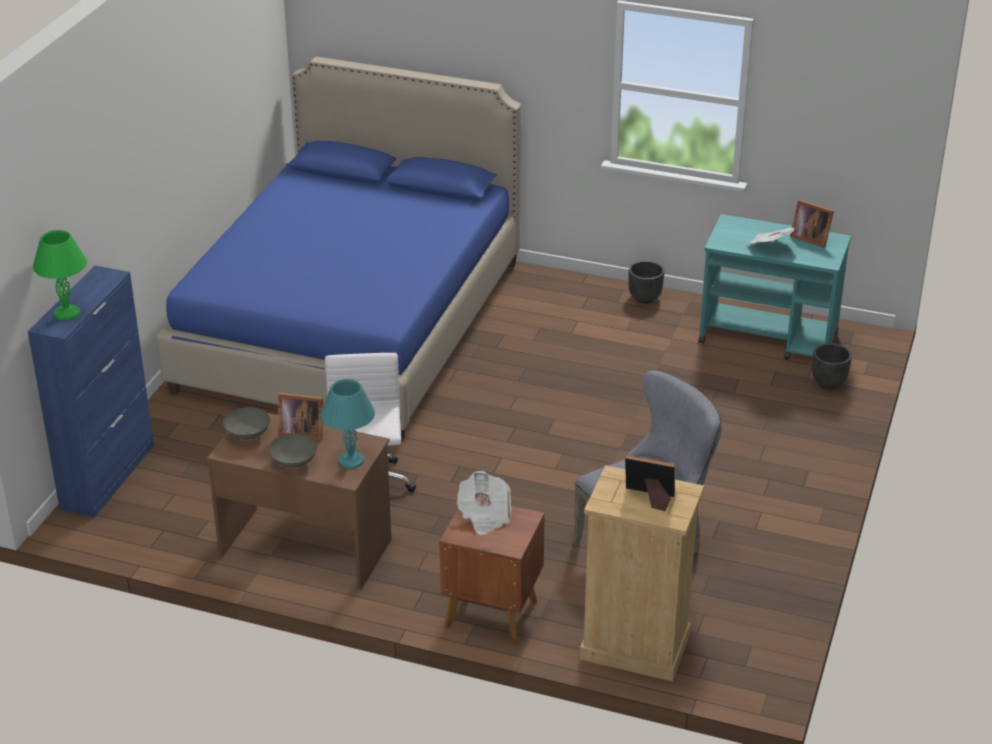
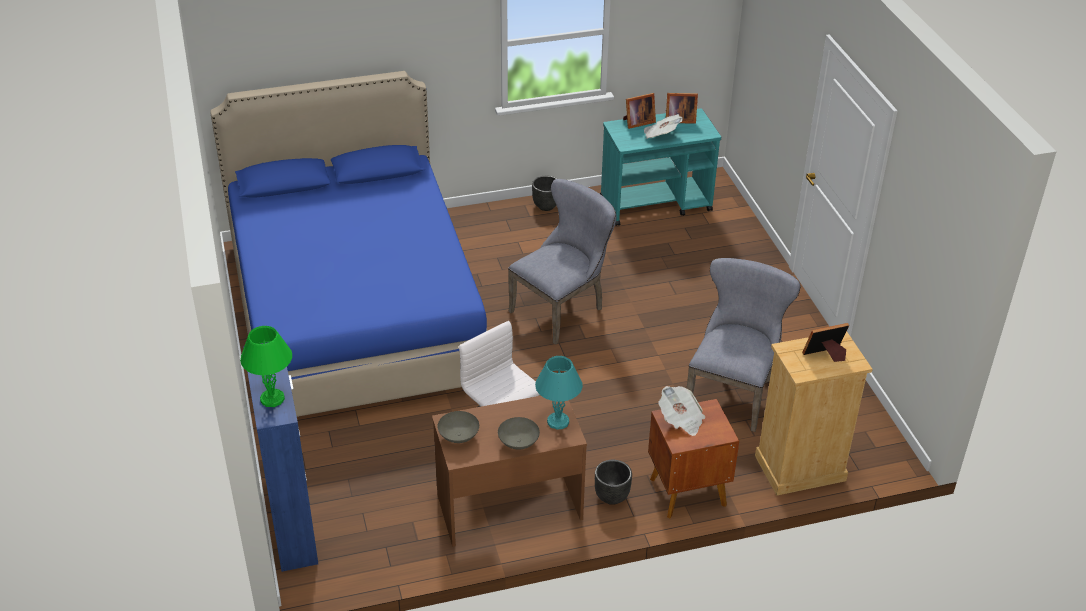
camera: 35 degrees left, 5 degrees up
(300, 432) = (495, 415): picture frame -> picture frame (637, 122)
(553, 398) = (562, 309): none -> grey chair
(828, 383) = (724, 222): black planter -> black planter (611, 497)

